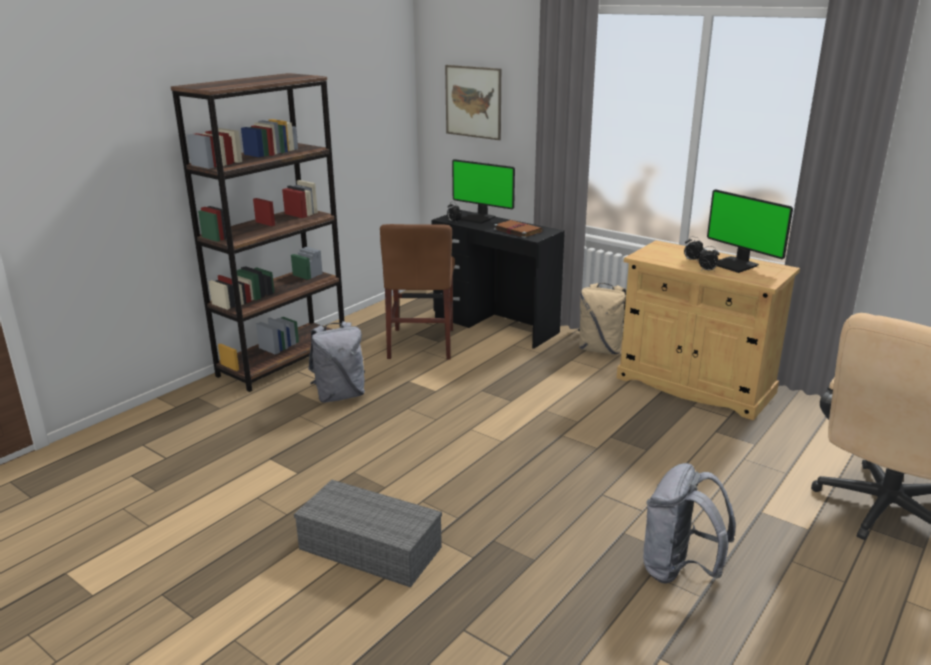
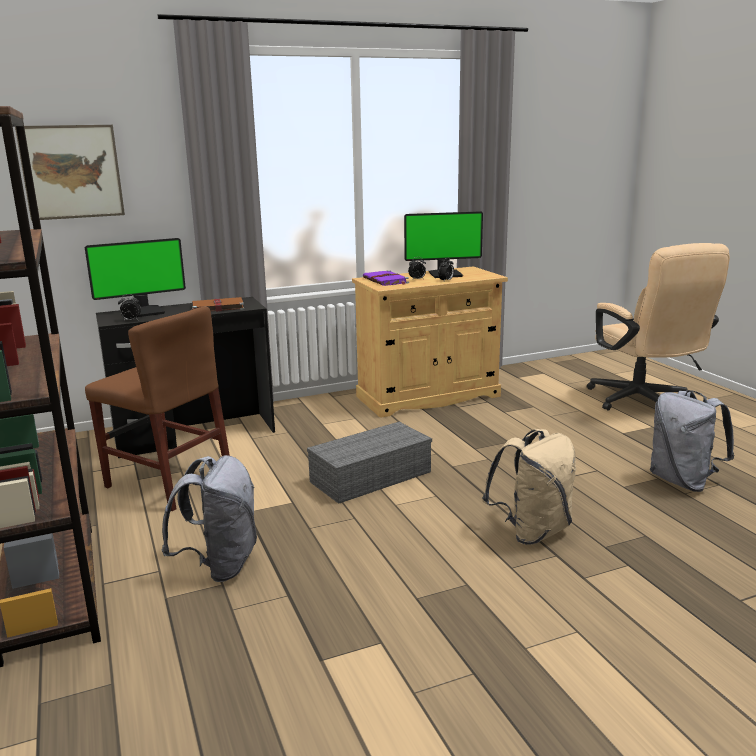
camera: 60 degrees left, 5 degrees down
(372, 547) = (582, 621): grey storage box -> grey storage box (371, 476)
(601, 349) = (321, 408): beige backpack -> beige backpack (532, 531)
(666, 252) = (386, 280): none -> purple book

